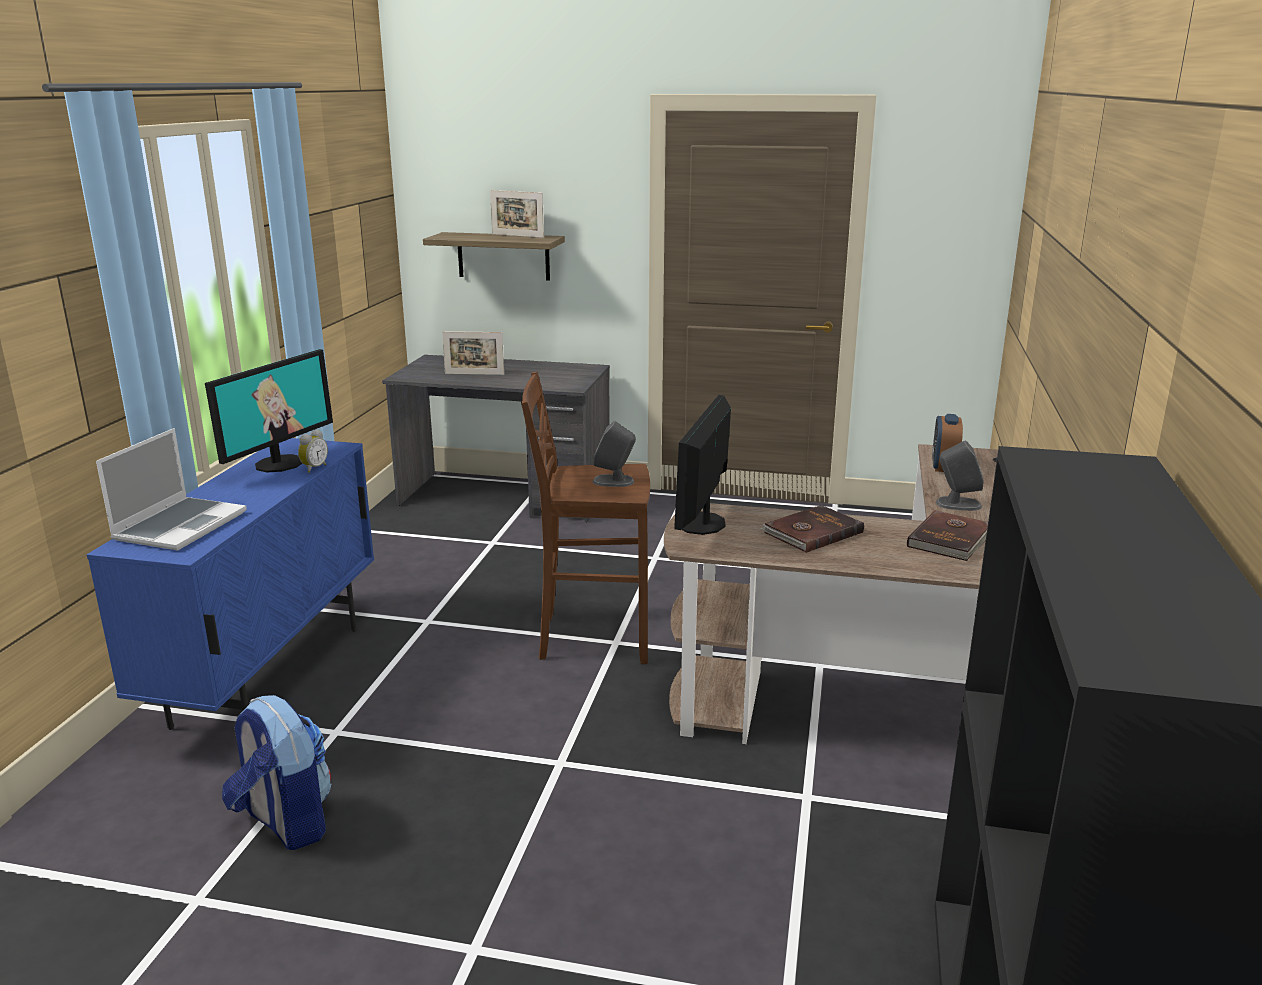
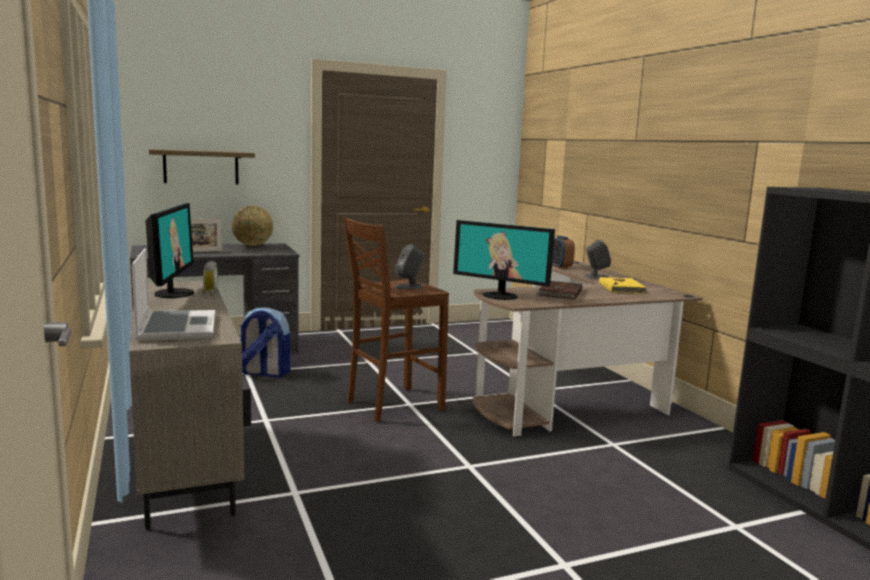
camera: 35 degrees left, 10 degrees down
(270, 675) = (186, 476): blue cabinet -> beige cabinet
(285, 823) = (339, 550): backpack -> backpack (264, 373)
(517, 236) = (217, 151): picture frame -> none
(558, 367) = (253, 245): none -> globe
(702, 524) = (500, 296): monitor -> monitor turned 45 degrees counterclockwise
(951, 539) = (622, 288): brown book -> yellow book

